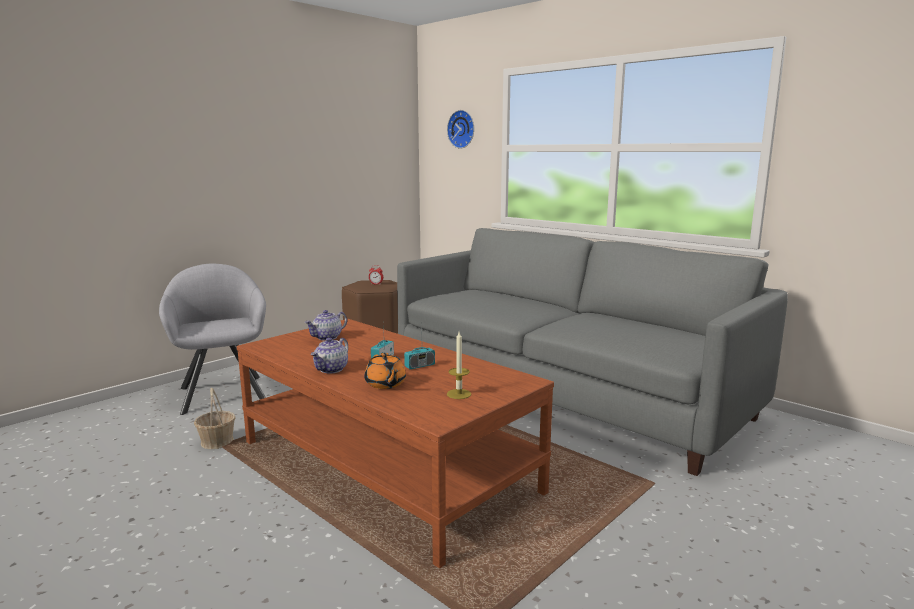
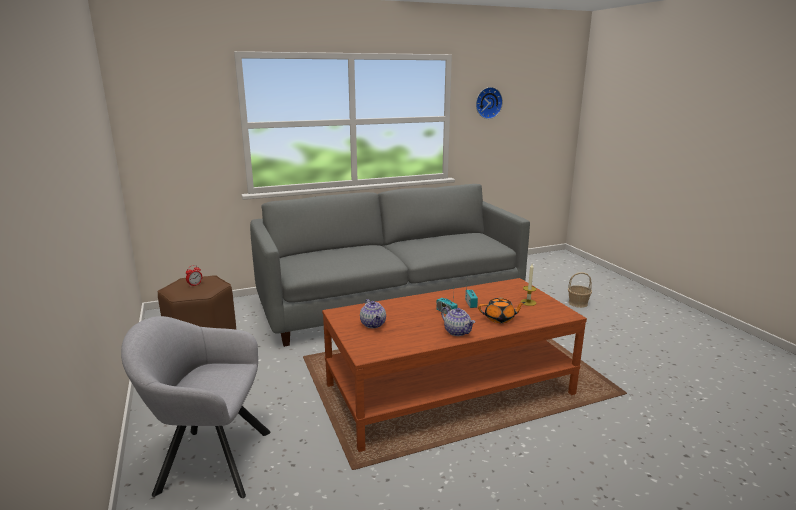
camera: 65 degrees left, 5 degrees up
(217, 442) = (341, 472): basket -> basket (578, 303)
(462, 129) = (184, 108): wall clock -> wall clock (488, 103)

